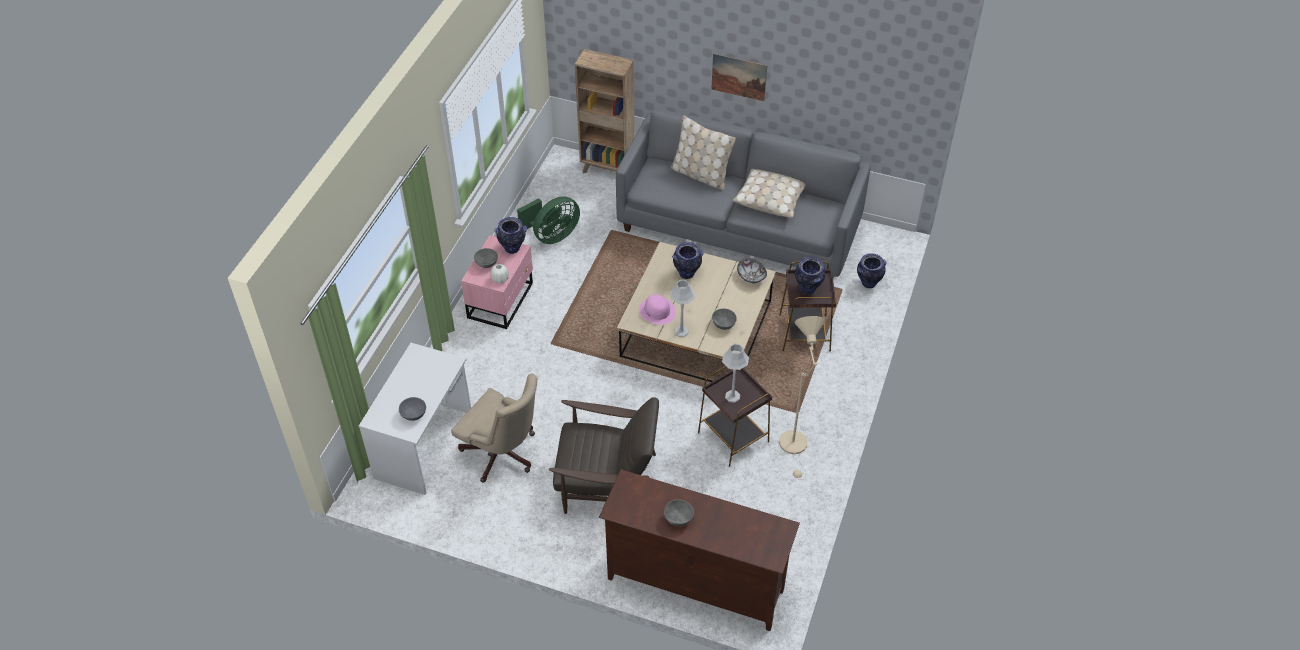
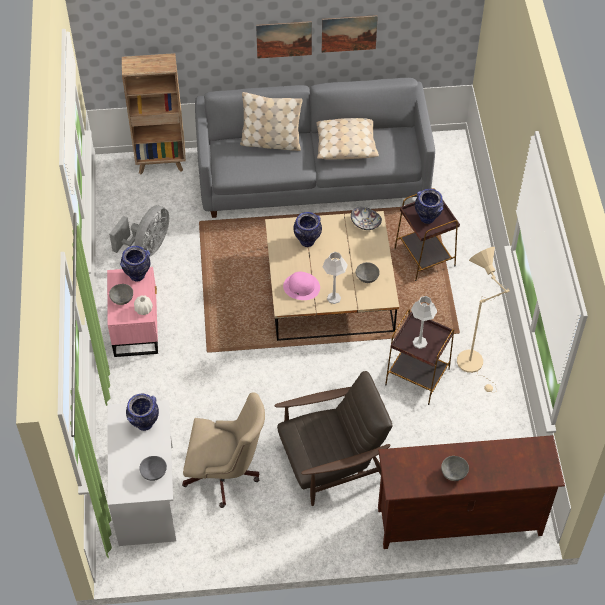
camera: 25 degrees left, 5 degrees up
(552, 236) = (147, 246): green fan -> grey fan
(803, 89) = (349, 33): none -> picture
(868, 283) = (453, 191): vase -> vase (144, 424)

